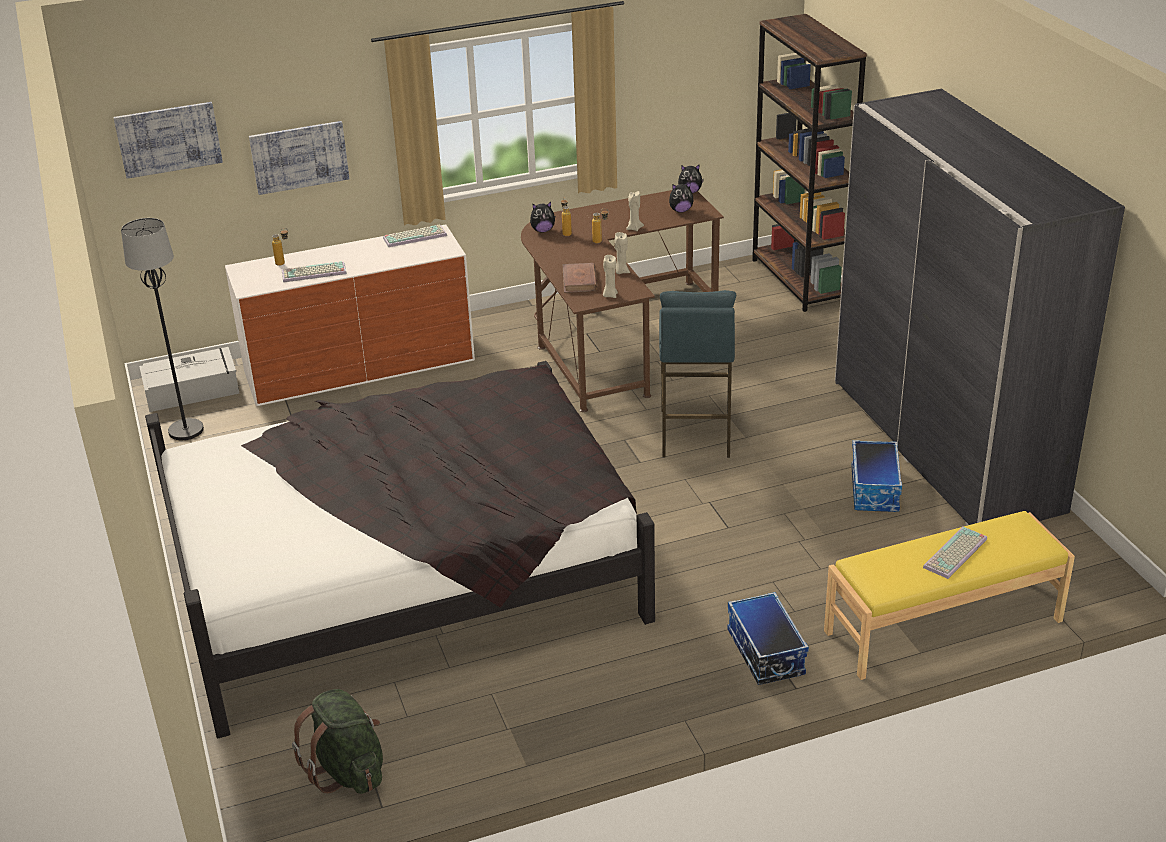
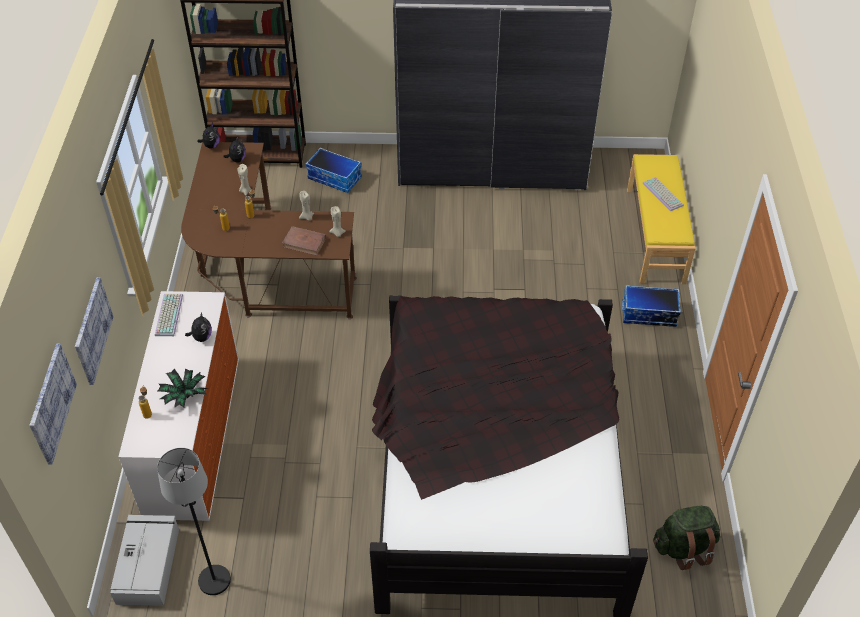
camera: 70 degrees left, 15 degrees up
(313, 273) = (184, 395): keyboard -> potted plant
(542, 230) = (208, 240): plush toy -> plush toy (201, 337)
(695, 433) = (414, 270): blue stool -> none
(875, 490) = (521, 212): storage box -> storage box (335, 178)

